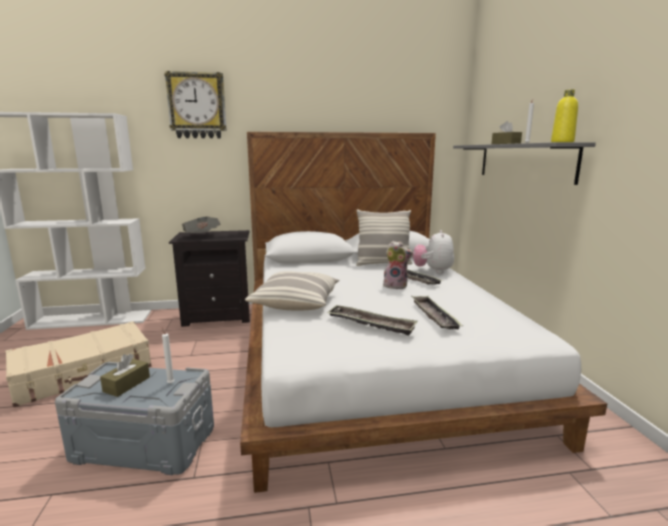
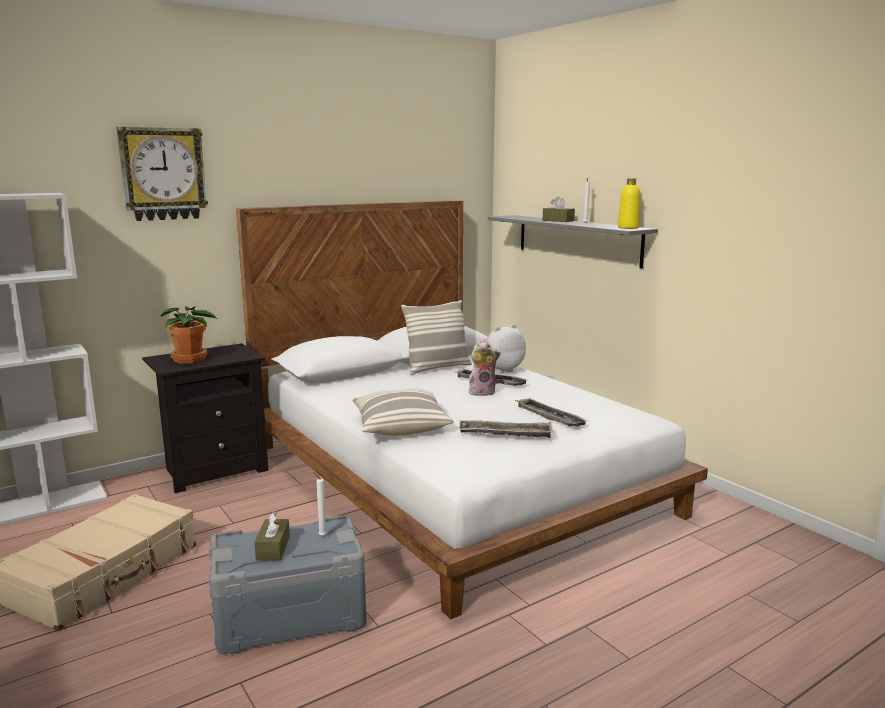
camera: 25 degrees left, 0 degrees up
(202, 236) = (191, 359): newspaper -> potted plant
(433, 271) = (500, 370): plush toy -> plush toy turned 75 degrees clockwise

